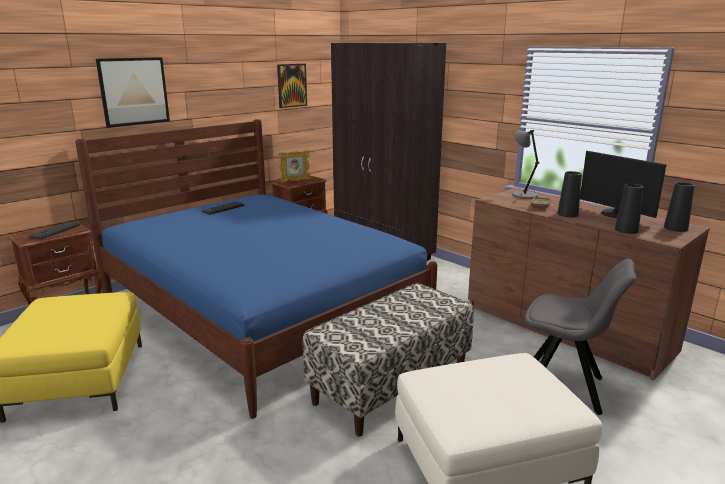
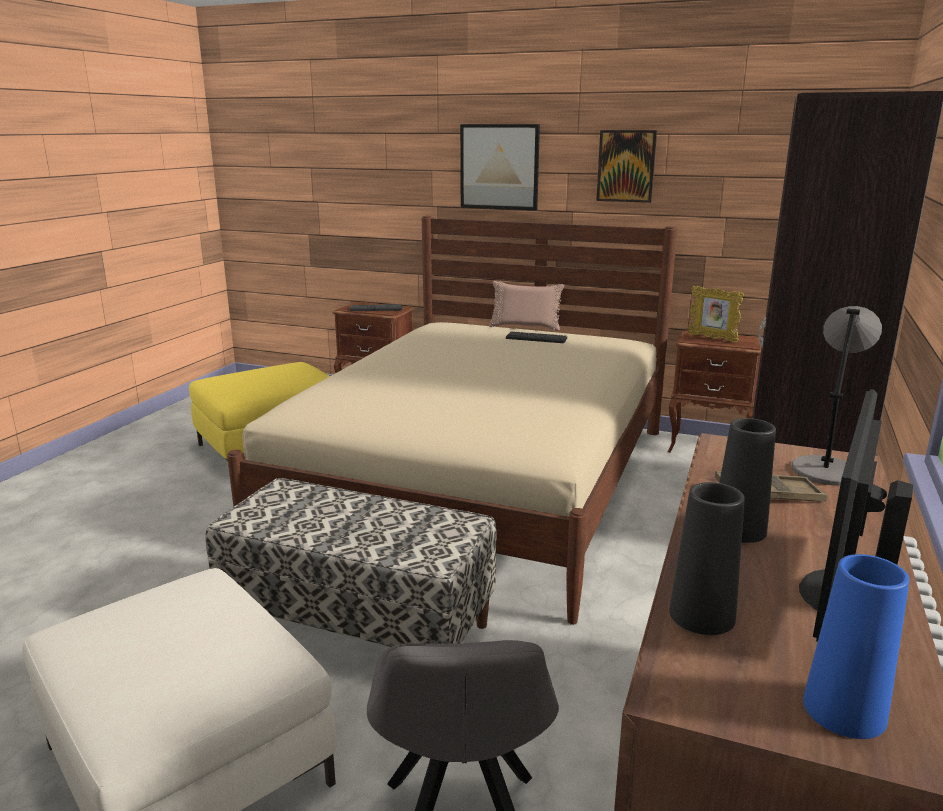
camera: 65 degrees right, 0 degrees up
(186, 207) = (525, 327): none -> beige pillow
(261, 310) = (481, 482): blue bed -> beige bed
(291, 85) = (761, 178): picture -> picture (626, 166)
(675, 228) = (844, 710): black vase -> blue vase

